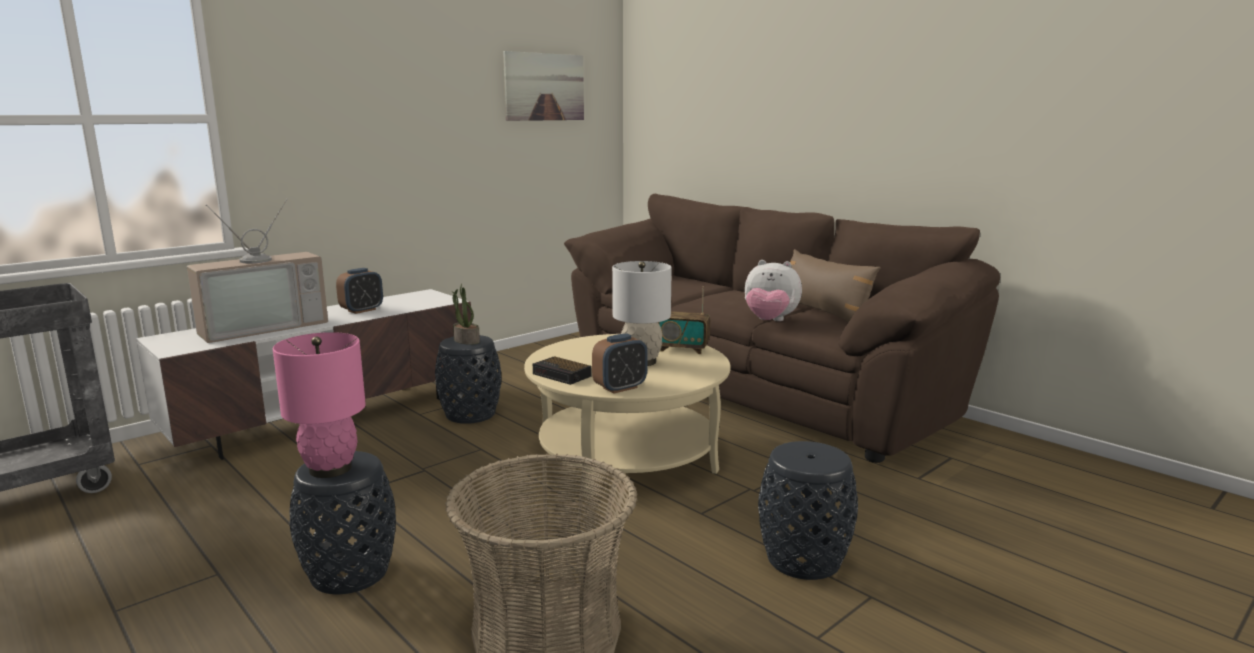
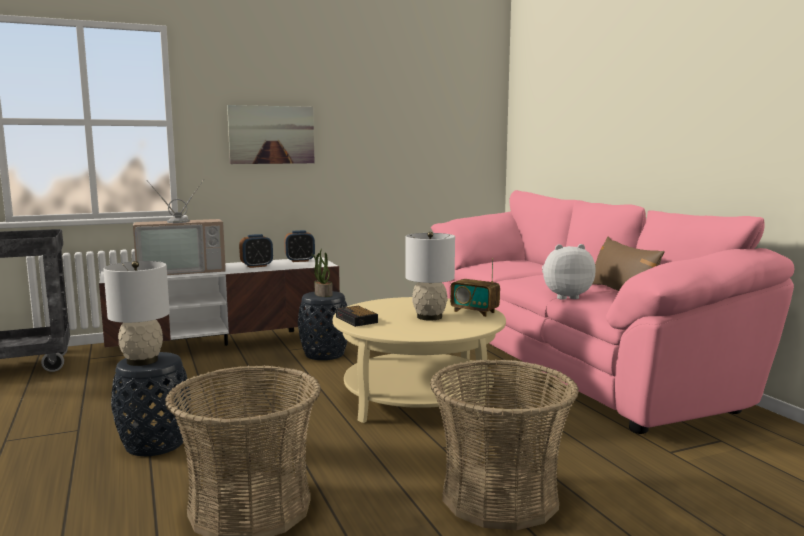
camera: 20 degrees right, 5 degrees down
(331, 469) = (142, 361): pink table lamp -> white table lamp
(544, 87) = (433, 103): picture -> picture (271, 135)
(620, 388) = (390, 332): alarm clock -> alarm clock (300, 260)
(751, 390) = (569, 363): brown sofa -> pink sofa
(770, 321) = (565, 296): plush toy -> plush toy turned 135 degrees clockwise
(803, 560) = (499, 497): black stool -> basket

